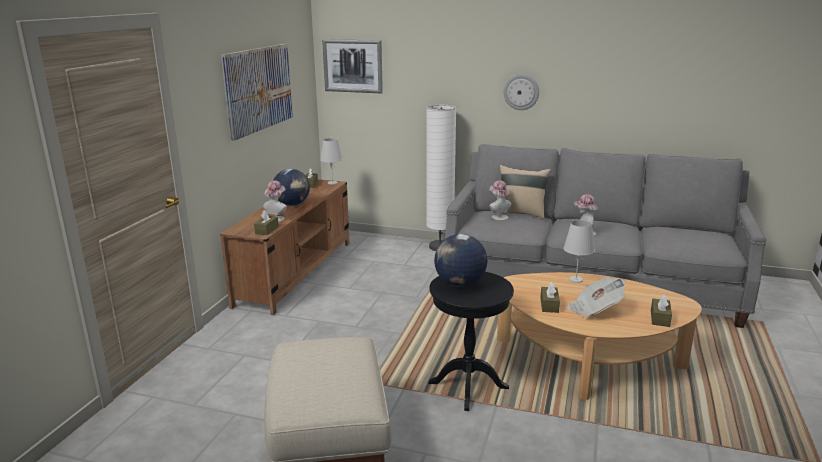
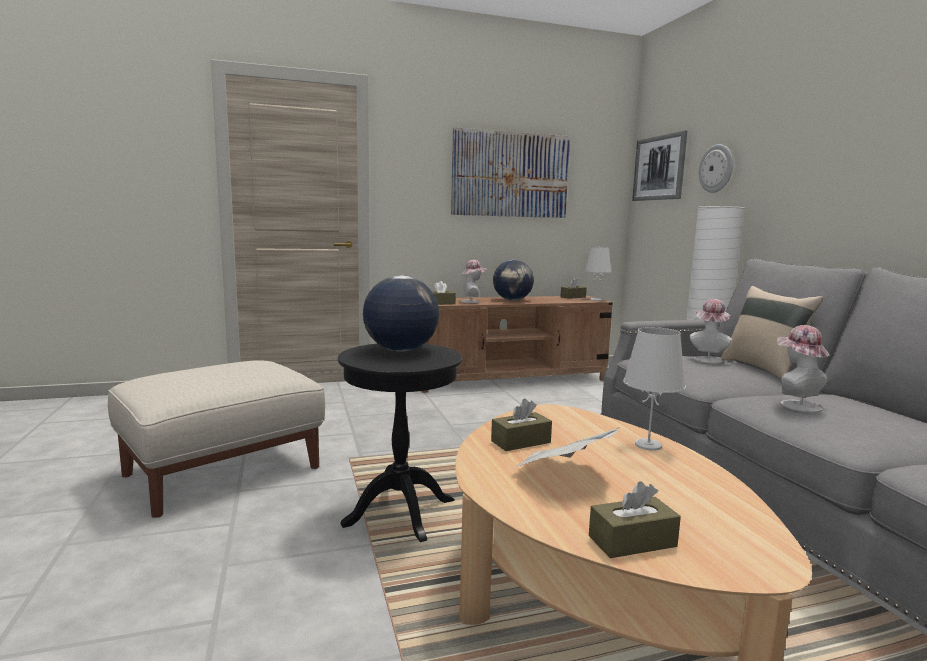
camera: 55 degrees right, 10 degrees down
(521, 92) = (848, 180): wall clock -> wall clock (716, 168)

